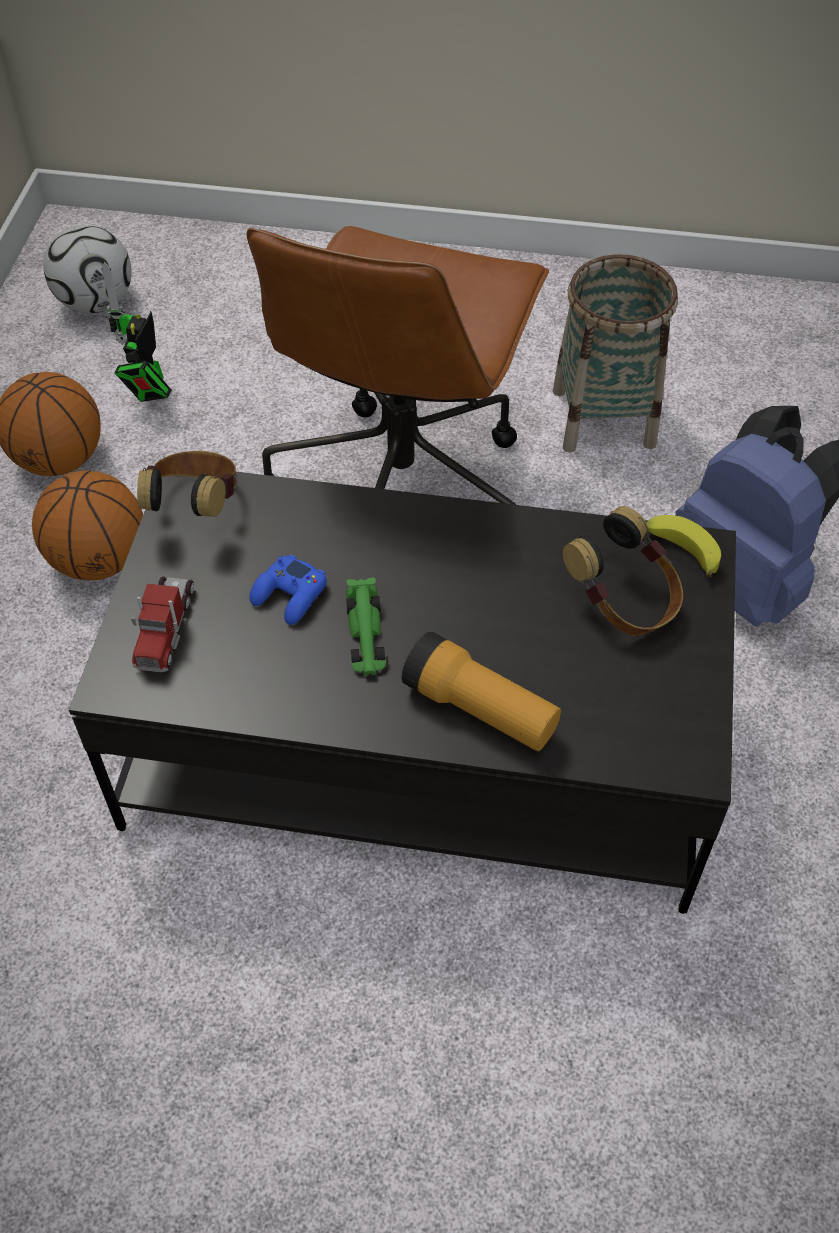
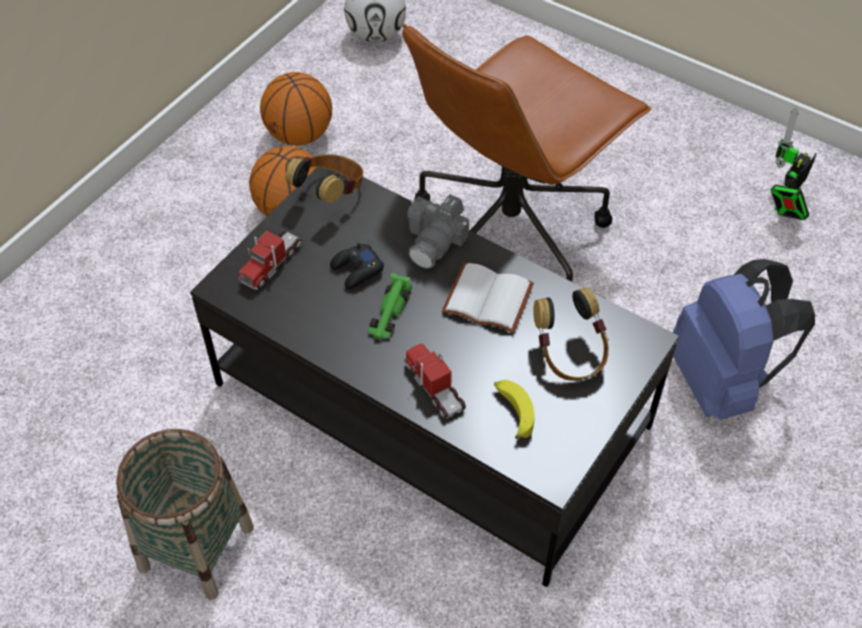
camera: 25 degrees right, 0 degrees up
(148, 391) = (378, 107): toy robot -> toy robot (783, 207)
(289, 595) = (357, 270): blue game controller -> black game controller
(372, 521) = (435, 241): none -> camera
(480, 709) = (434, 386): flashlight -> toy truck
(483, 568) = (490, 298): none -> white book
(603, 417) = (686, 230): basket -> basket (197, 547)
(680, 551) = (630, 335): banana -> banana (513, 411)

